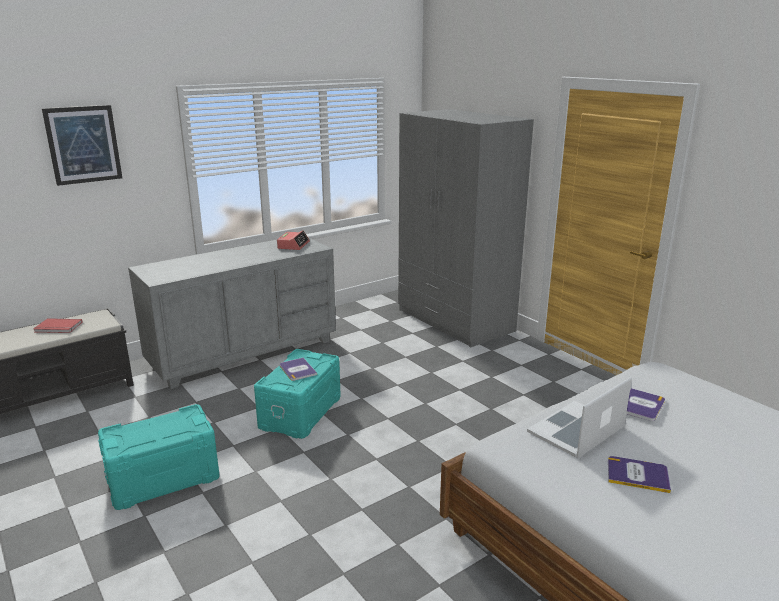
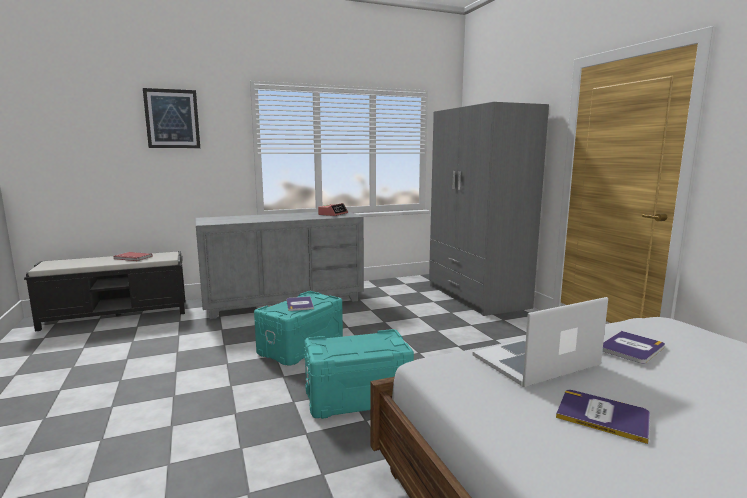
camera: 15 degrees right, 10 degrees down
(164, 479) = (151, 380): turquoise storage box -> turquoise storage box (358, 397)

